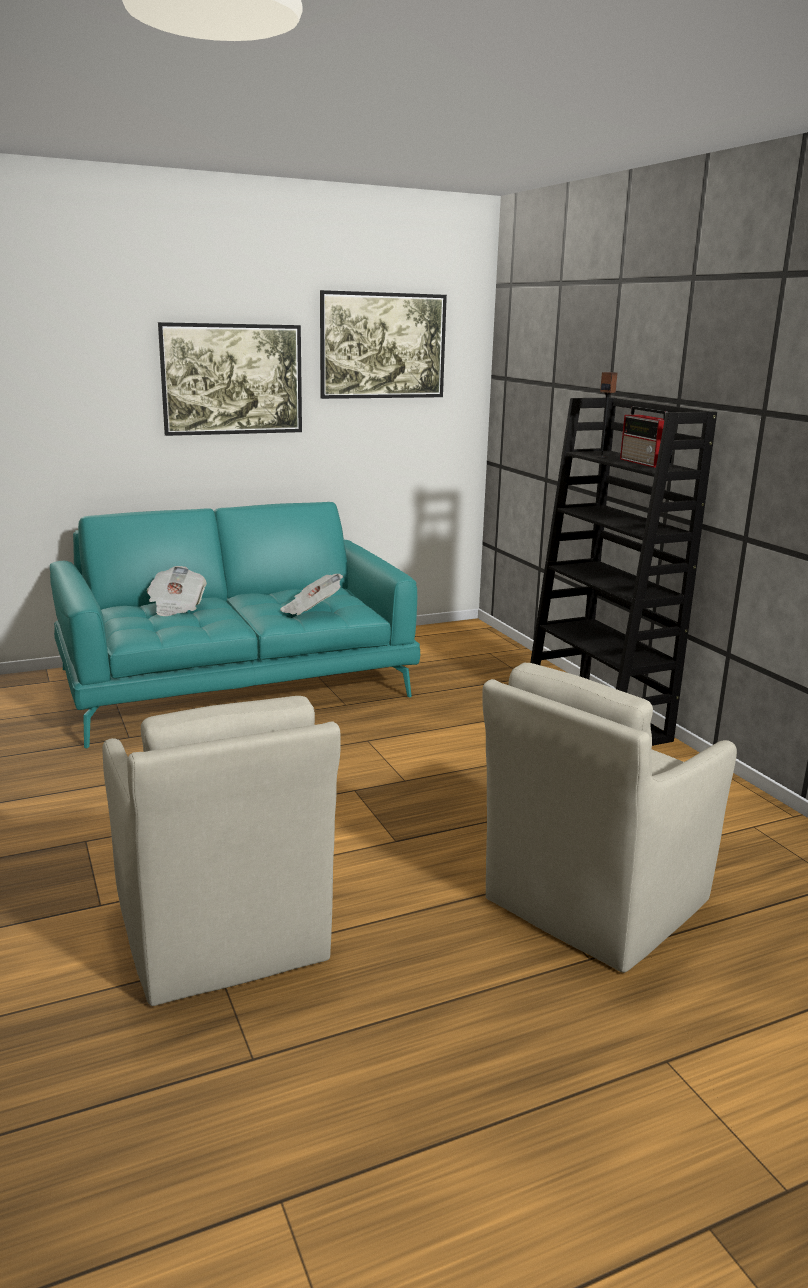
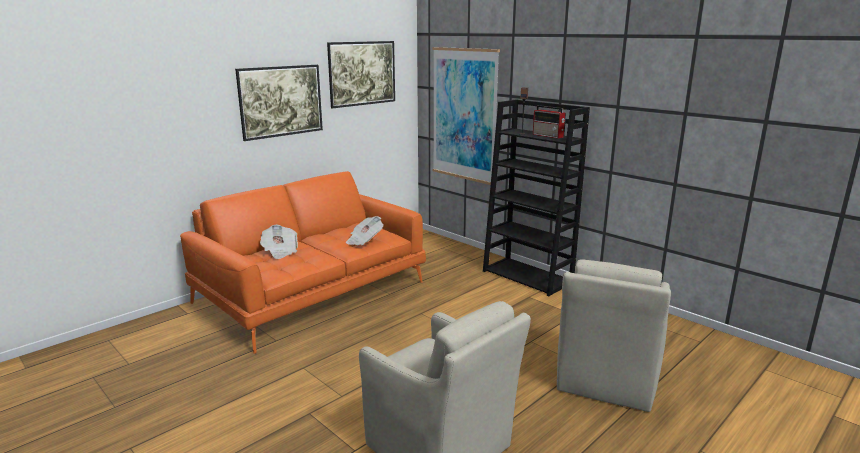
camera: 20 degrees left, 0 degrees up
(236, 683) = (313, 292): turquoise sofa -> orange sofa
(546, 426) = (464, 115): none -> picture

